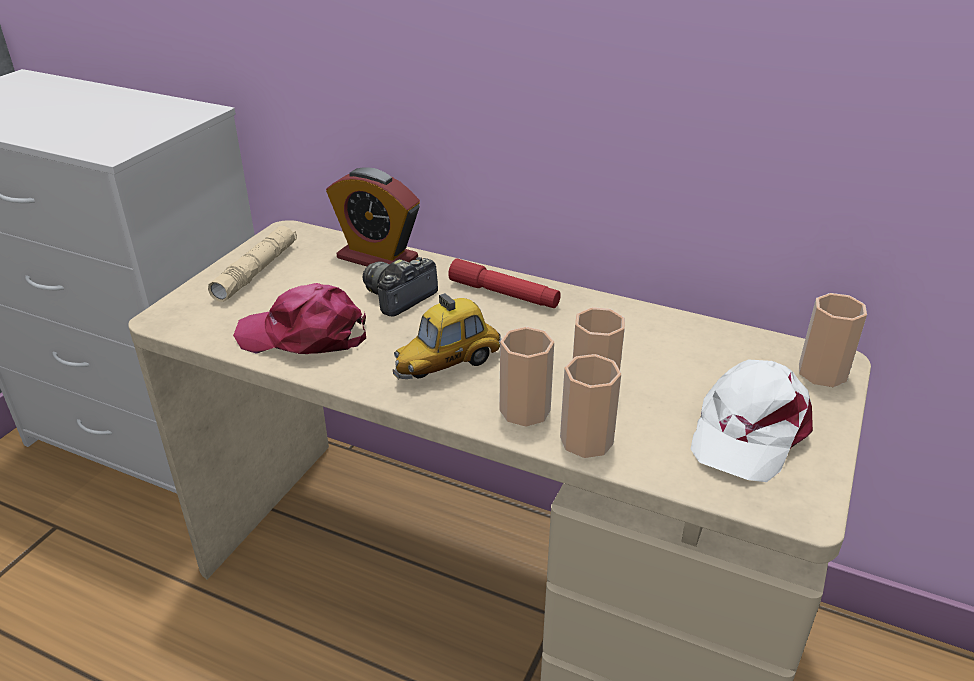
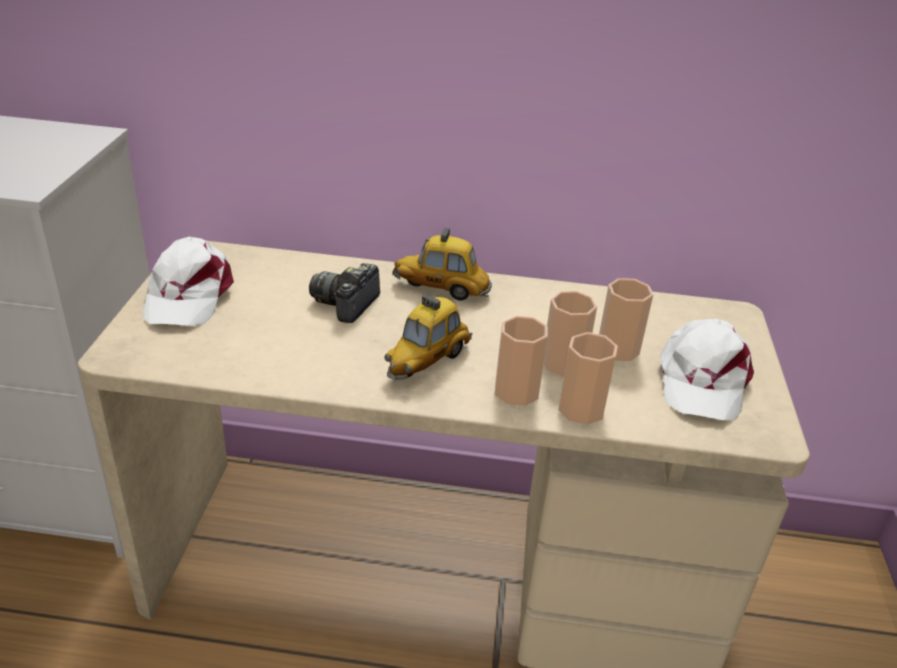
camera: 20 degrees left, 0 degrees up
(256, 271) = (188, 295): beige flashlight -> white cap
(304, 335) = (274, 352): pink cap -> none
(377, 258) = (304, 268): alarm clock -> none
(503, 294) = (441, 289): red flashlight -> toy car
(822, 373) = (732, 324): cup -> cup (618, 349)

